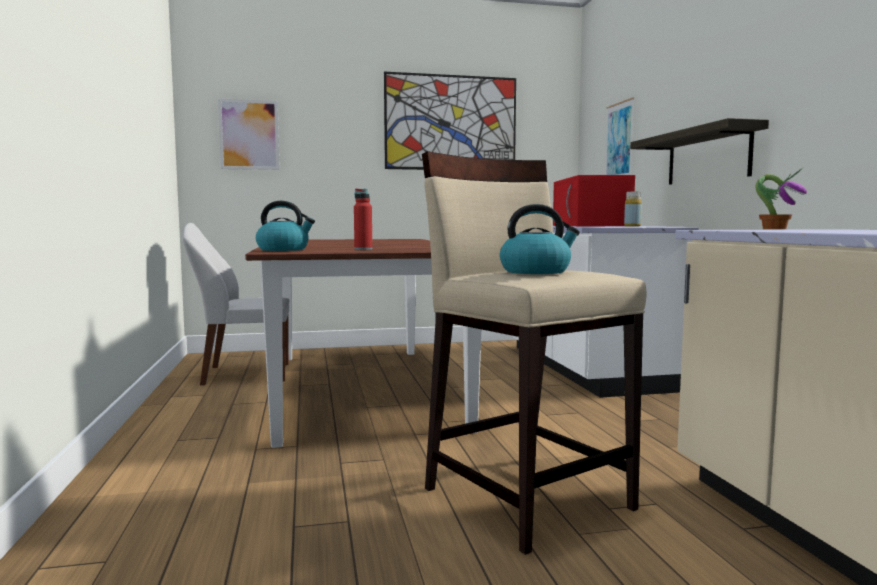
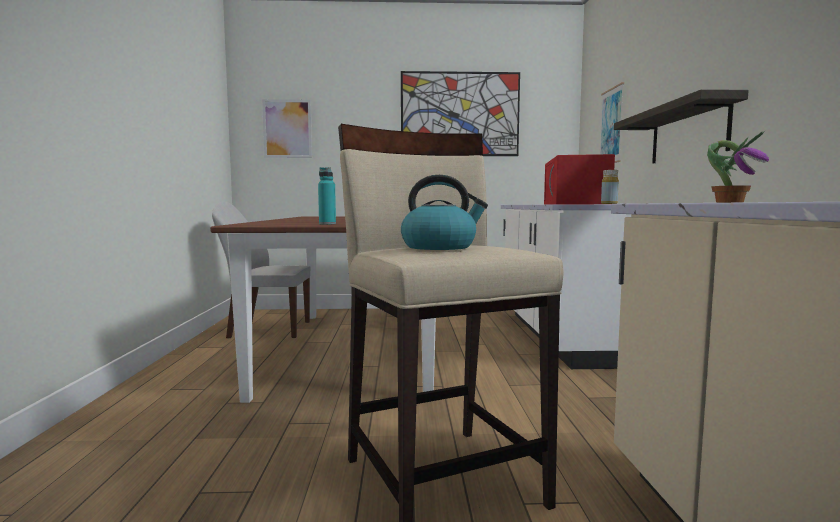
camera: 10 degrees right, 0 degrees up
(284, 250) = (257, 223): kettle -> none
(363, 249) = (327, 224): red bottle -> turquoise bottle

